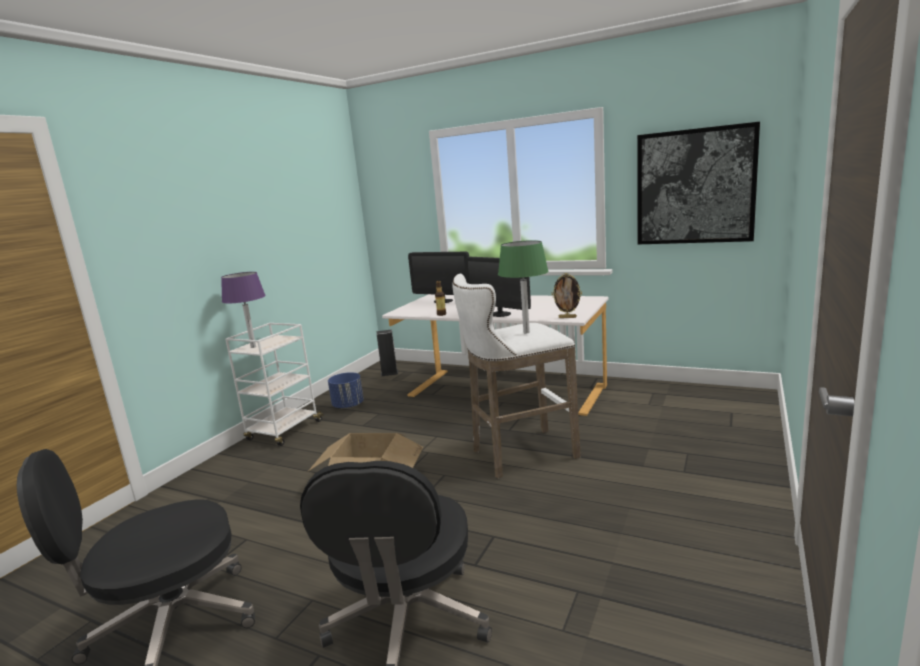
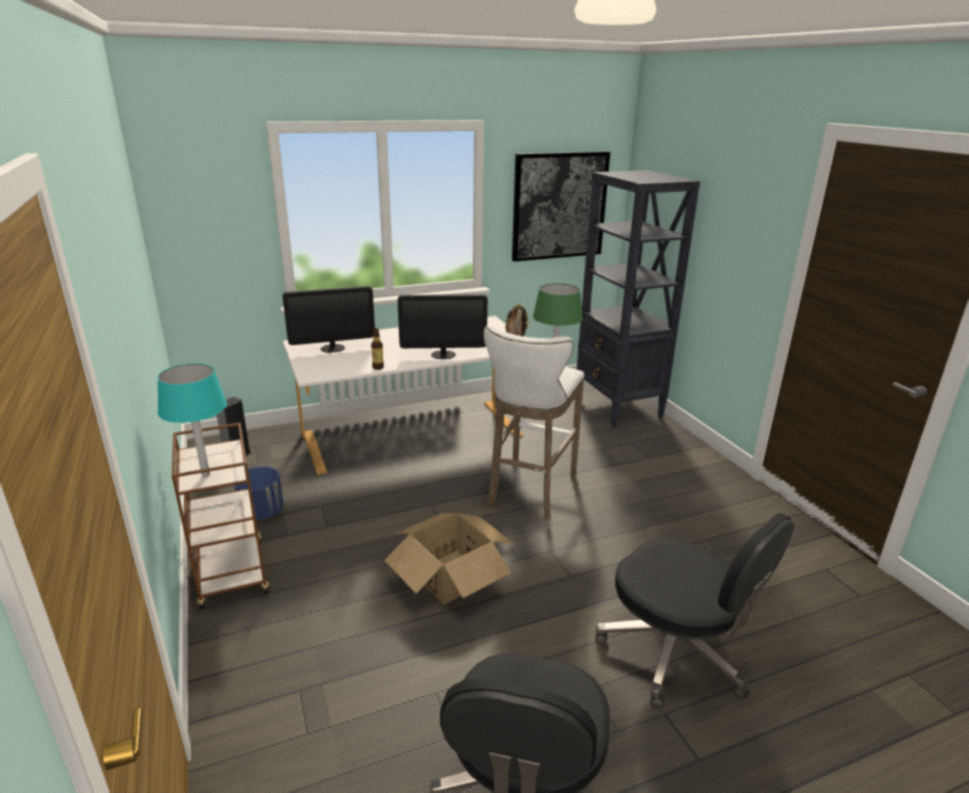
camera: 50 degrees left, 10 degrees up
(253, 347) = (205, 474): purple table lamp -> turquoise table lamp
(284, 431) = (233, 576): white cart -> brown cart
(732, 420) = (618, 407): none -> black bookcase

